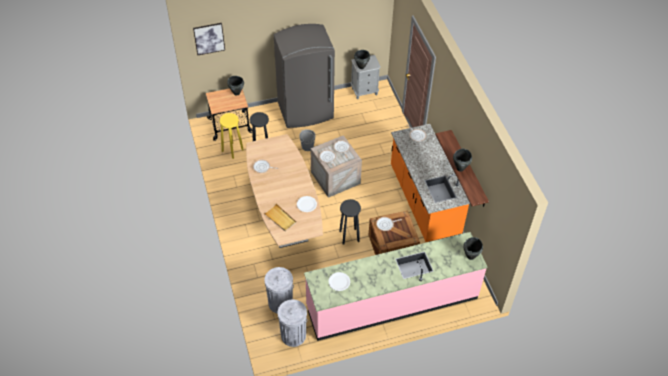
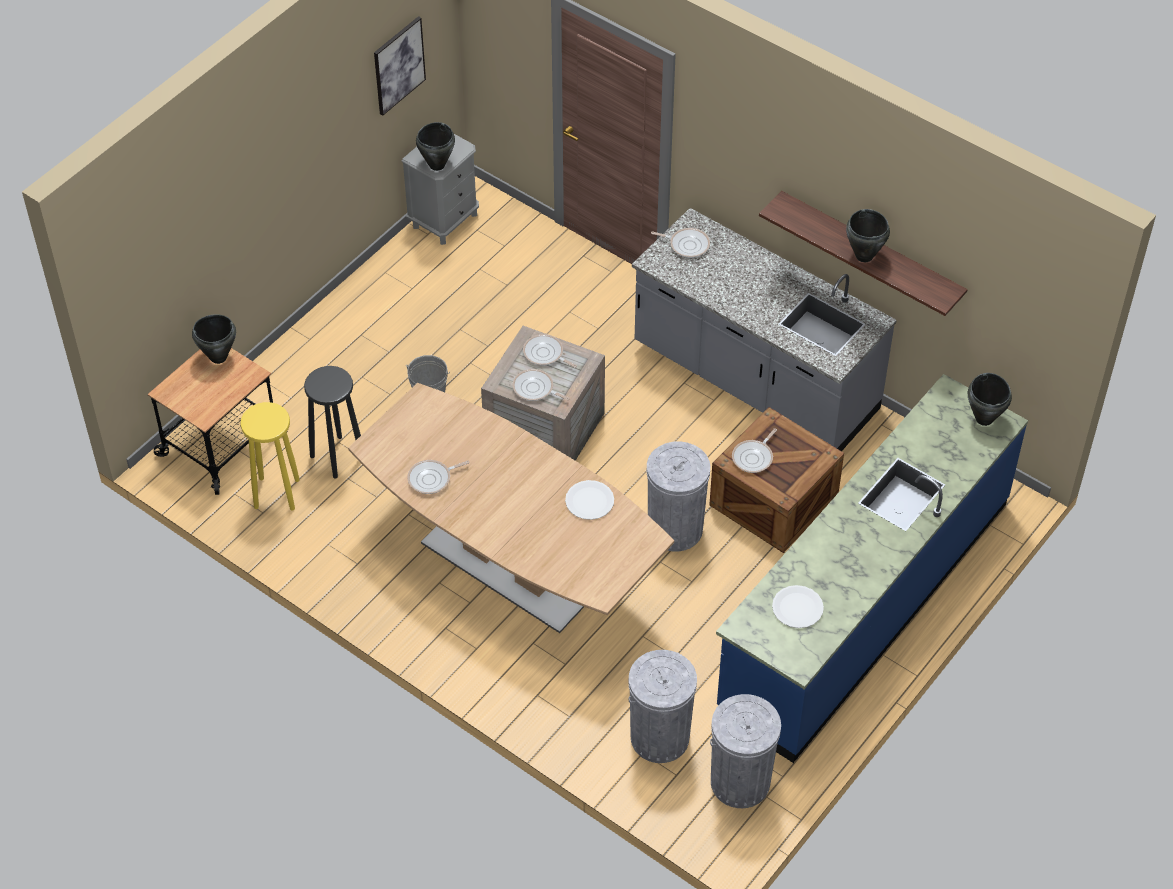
camera: 35 degrees left, 0 degrees up
(209, 38) = (134, 255): picture -> picture (398, 65)
(280, 218) = (563, 559): beige tray -> none
(306, 111) = (359, 326): grey fridge -> none
(349, 236) = (675, 529): black stool -> grey trash can
(392, 302) = (863, 604): pink counter -> blue counter
(423, 201) = (754, 379): orange counter -> grey counter

